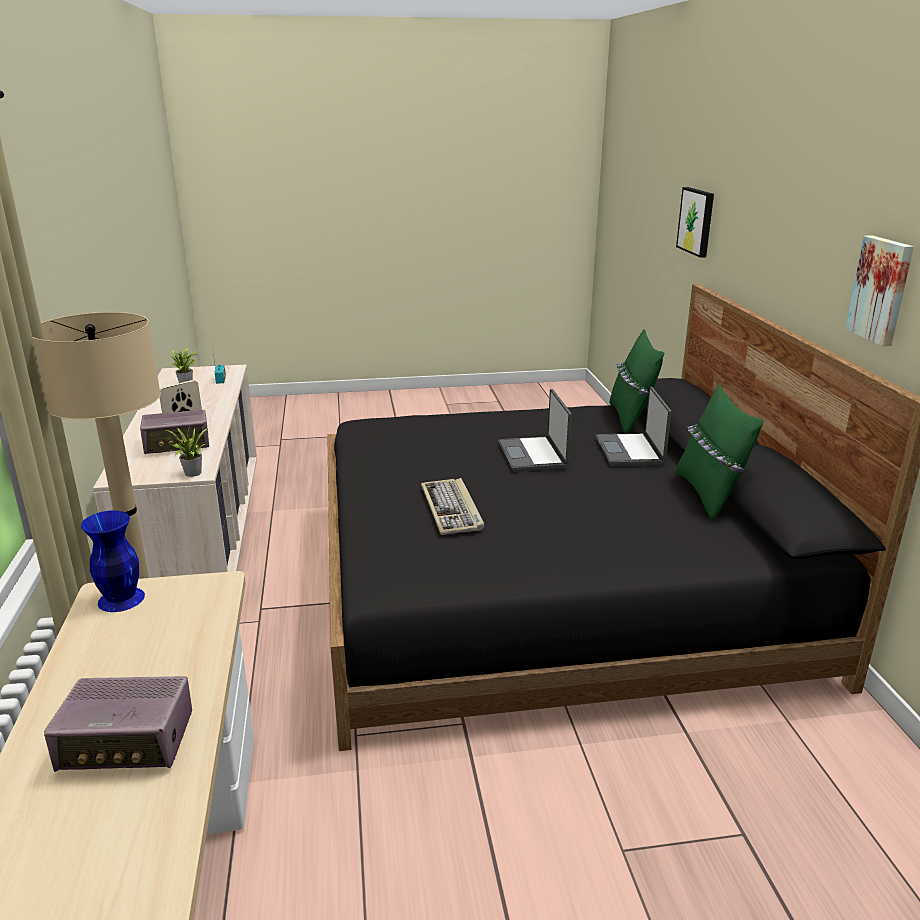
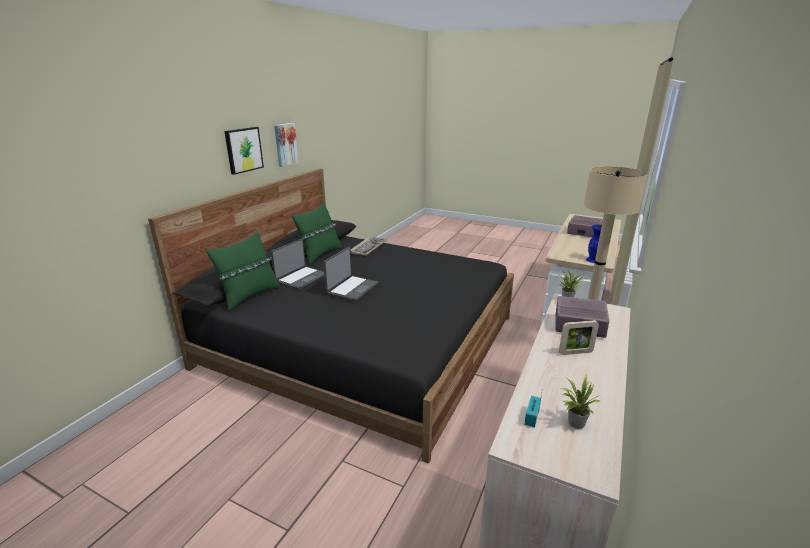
camera: 145 degrees left, 0 degrees up
(452, 509) = (431, 278): keyboard -> keyboard (368, 247)
(697, 221) = (103, 178): picture -> picture (243, 150)

